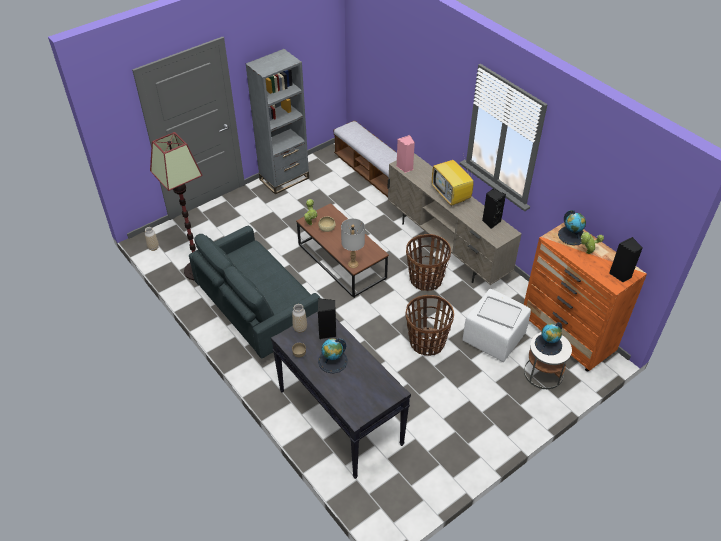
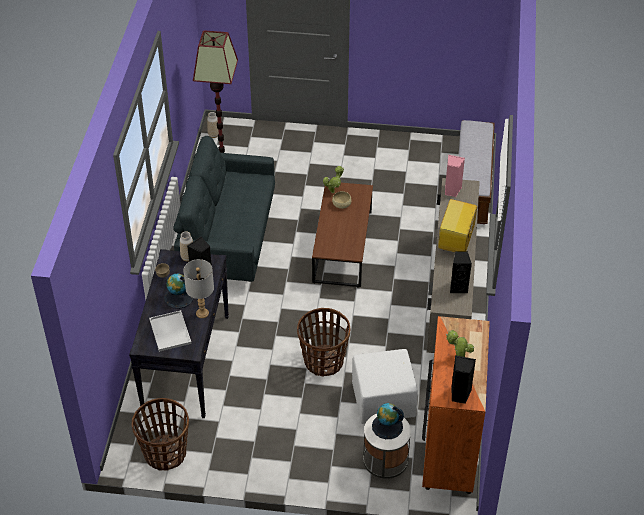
camera: 45 degrees right, 0 degrees up
(284, 179) = (387, 143): grey bookcase -> none
(353, 264) = (322, 248): grey table lamp -> grey table lamp (202, 313)
(425, 279) = (392, 312): basket -> basket (165, 453)
(500, 312) = (383, 372): white tray -> white tray (171, 332)
(572, 235) = (469, 335): globe -> none

